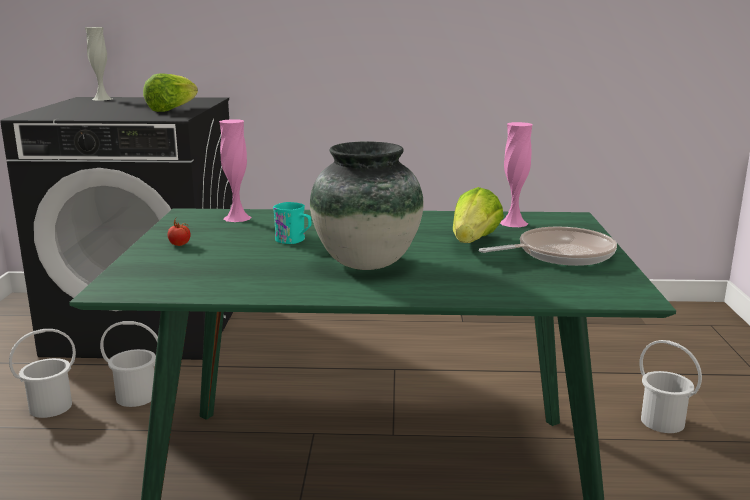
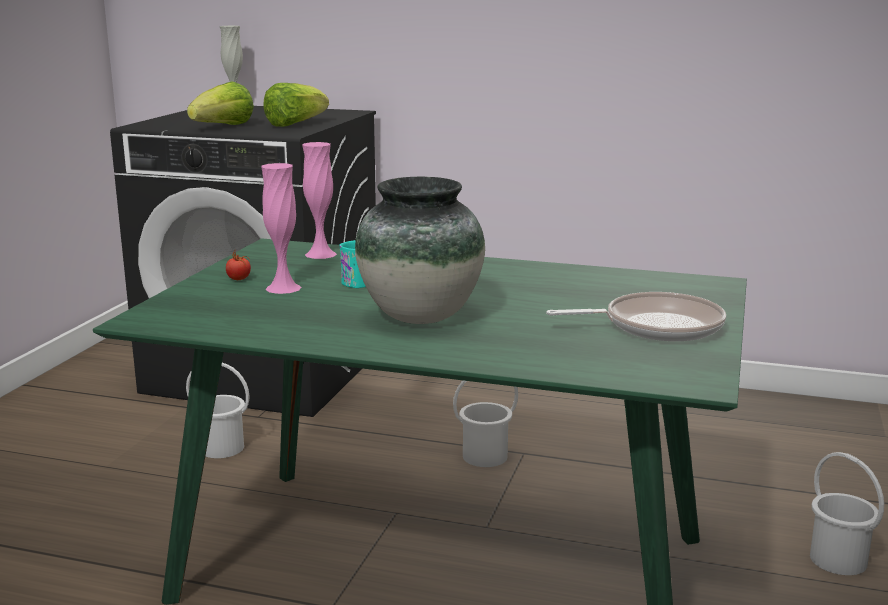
camera: 15 degrees right, 0 degrees up
(50, 407) = (131, 447): white bucket -> white bucket (484, 456)
(474, 242) = (564, 303): lettuce -> lettuce (224, 127)
(513, 223) = (634, 284): pink vase -> pink vase (283, 288)

